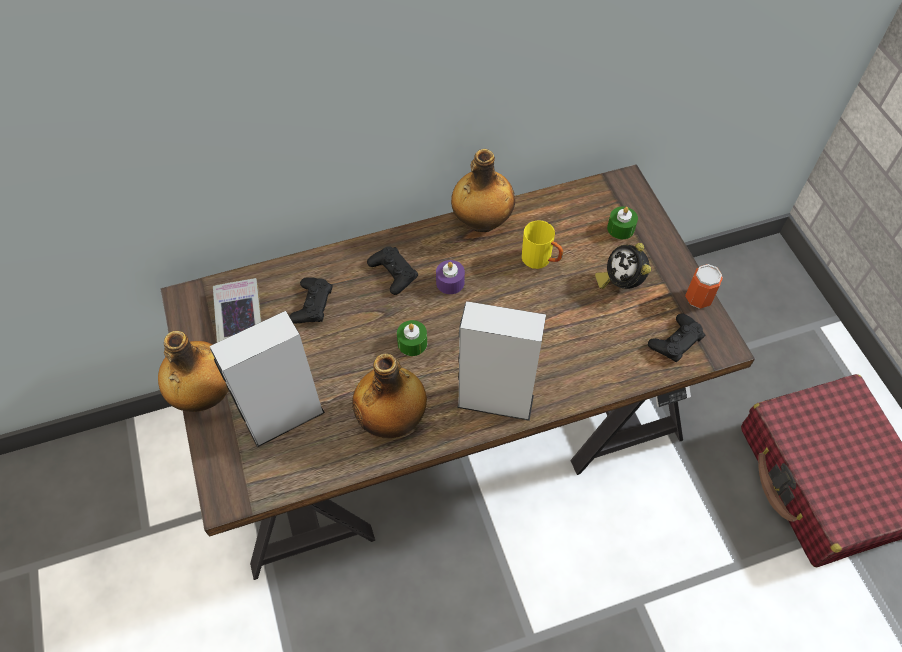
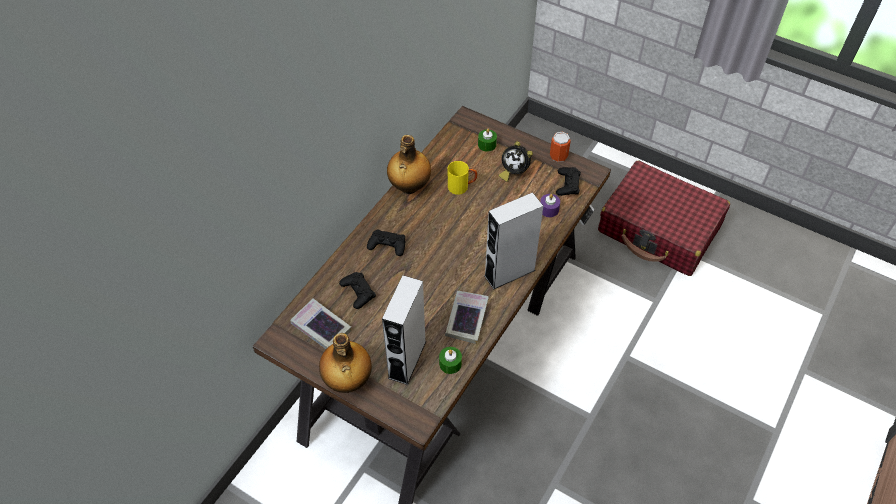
camera: 40 degrees left, 5 degrees down
(393, 420) = (466, 319): bottle -> book
(412, 343) = (436, 274): green candle -> green candle (450, 364)
(450, 282) = (424, 229): purple candle -> purple candle (549, 209)

